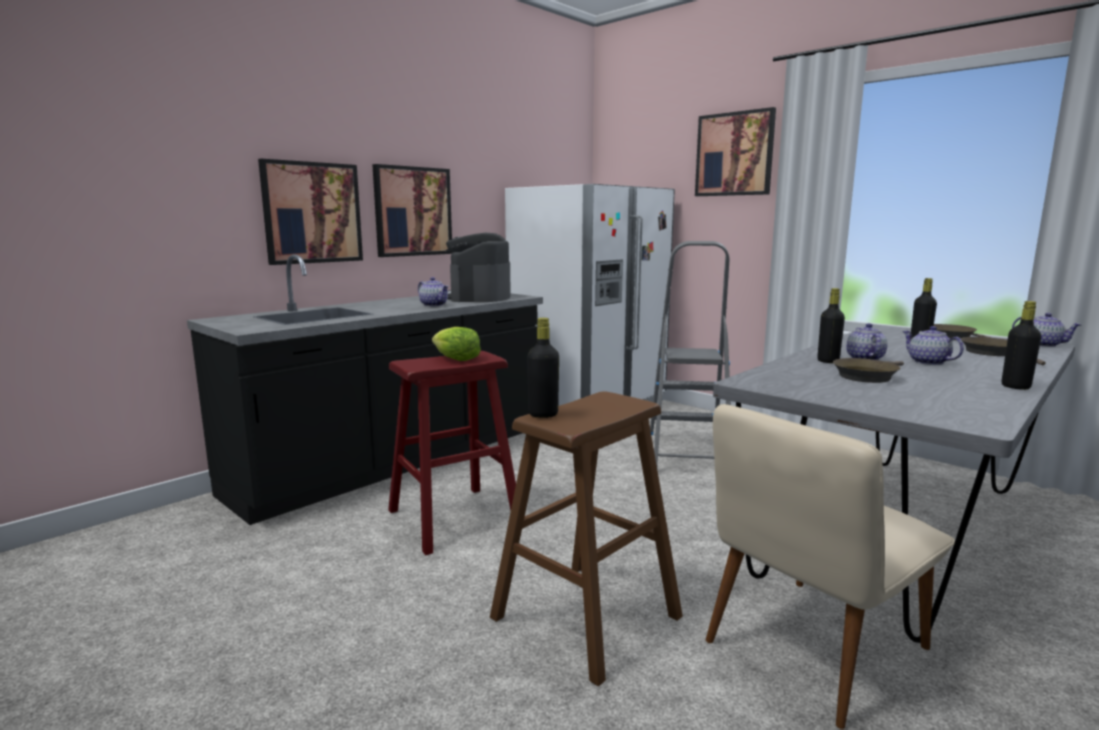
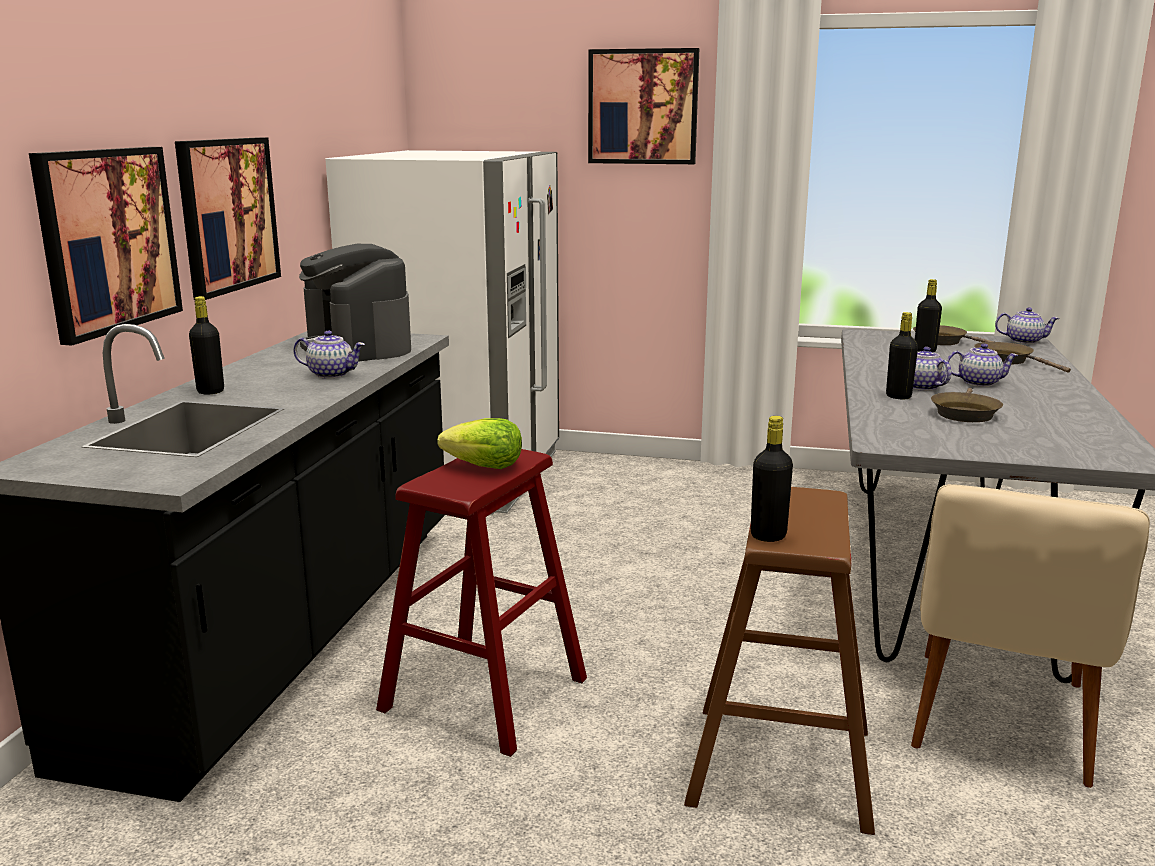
camera: 30 degrees left, 5 degrees up
(687, 453) = (662, 523): grey step ladder -> none
(927, 362) = (979, 383): teapot -> teapot turned 150 degrees clockwise
(1015, 387) = (1089, 405): black bottle -> black bottle (210, 391)

